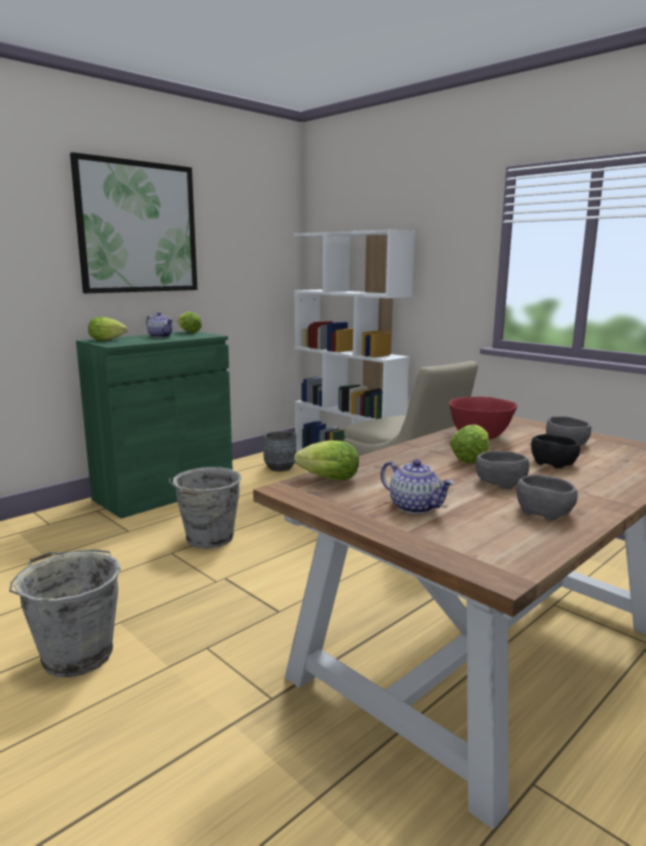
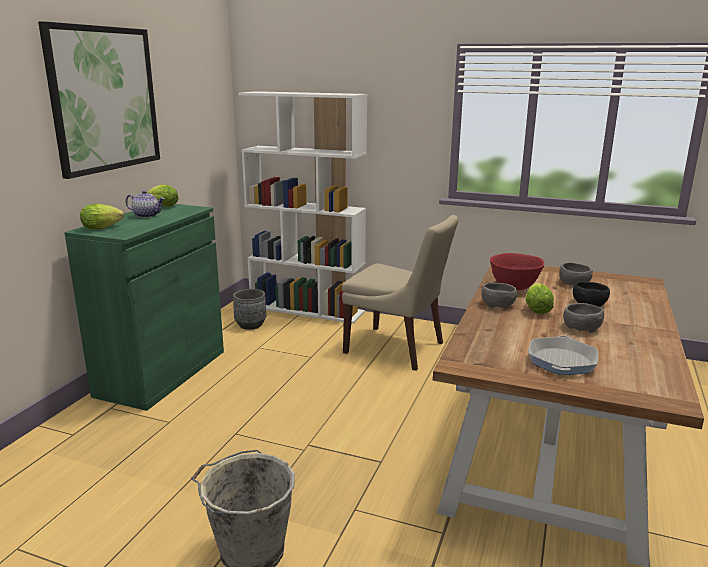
camera: 25 degrees left, 5 degrees up
(209, 539) = (256, 411): grey bucket -> none
(325, 478) = (469, 349): lettuce -> none
(415, 507) = (561, 361): teapot -> frying pan
(543, 511) = (635, 347): grey bowl -> grey bowl (497, 304)

